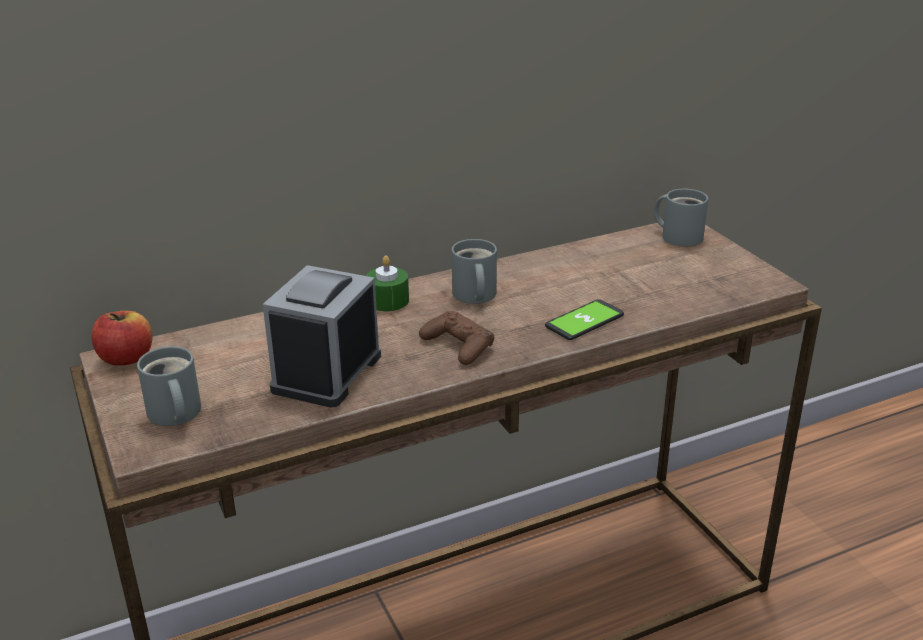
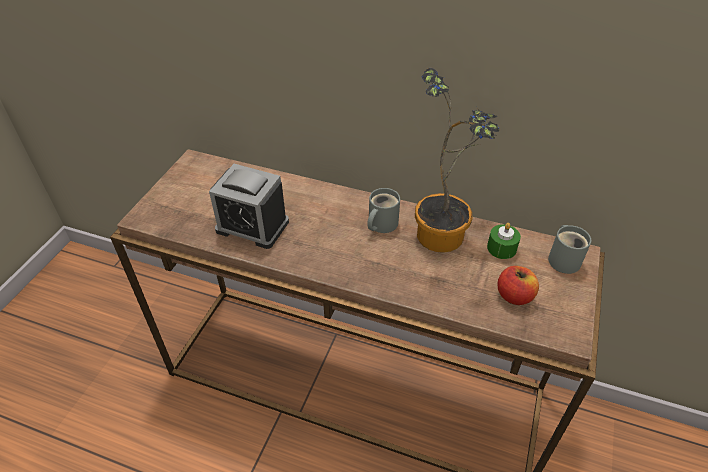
camera: 45 degrees right, 15 degrees up
(126, 358) = (197, 163): apple -> apple (514, 296)
(173, 414) = (172, 207): grey mug -> none
(327, 372) = (252, 226): alarm clock -> alarm clock turned 135 degrees counterclockwise
(388, 301) = (337, 200): green candle -> green candle (501, 248)
(458, 345) = (327, 251): brown game controller -> none
(548, 270) = (445, 232): none -> potted plant
(584, 321) = (410, 281): phone -> none

